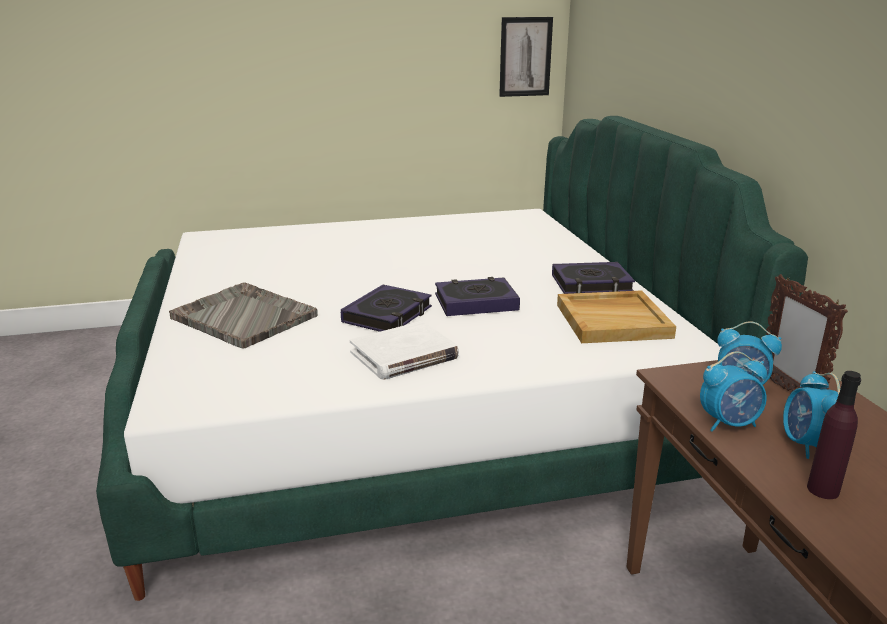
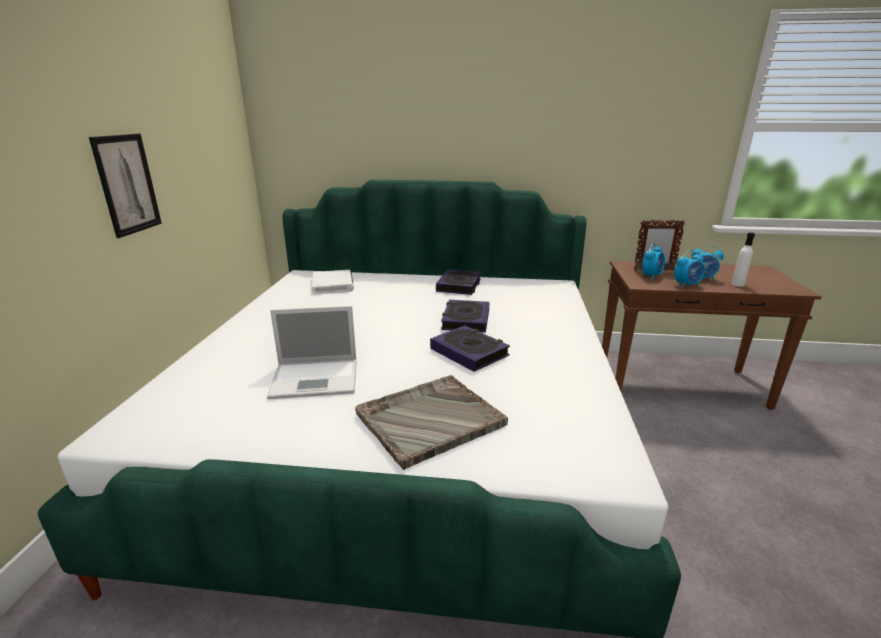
camera: 70 degrees left, 0 degrees up
(298, 267) = (317, 378): none -> laptop
(404, 355) = (545, 356): white book -> white book (333, 284)
(525, 57) = (233, 148): picture -> picture (127, 184)
(613, 320) = (517, 292): beige tray -> none
(729, 424) = (686, 285): alarm clock -> alarm clock turned 60 degrees clockwise
(823, 490) = (737, 284): purple bottle -> white bottle

